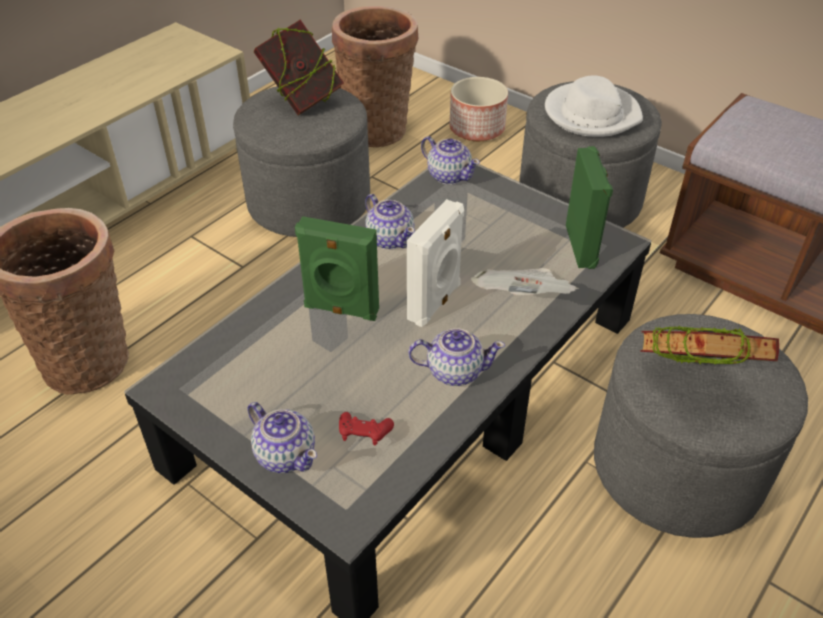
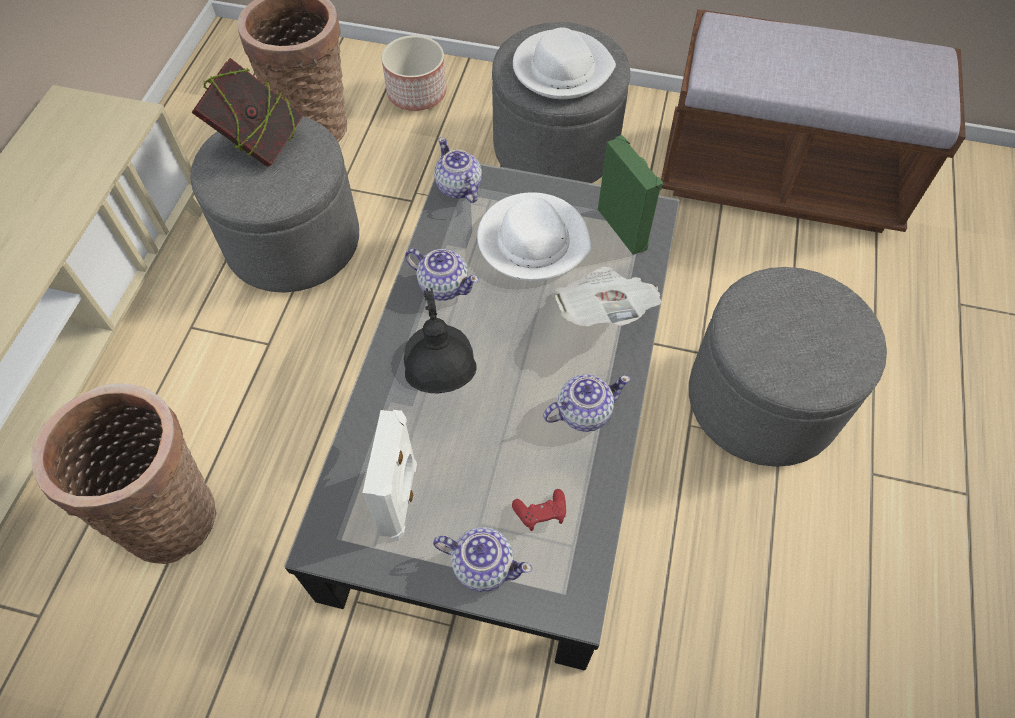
camera: 25 degrees left, 15 degrees up
(341, 310) = (443, 387): green speaker -> black table lamp
(435, 302) = (526, 343): white speaker -> white speaker (400, 498)
(449, 175) = (458, 187): teapot -> teapot turned 135 degrees counterclockwise
(490, 230) = (533, 240): none -> white hat
(693, 381) = (791, 345): book -> none

